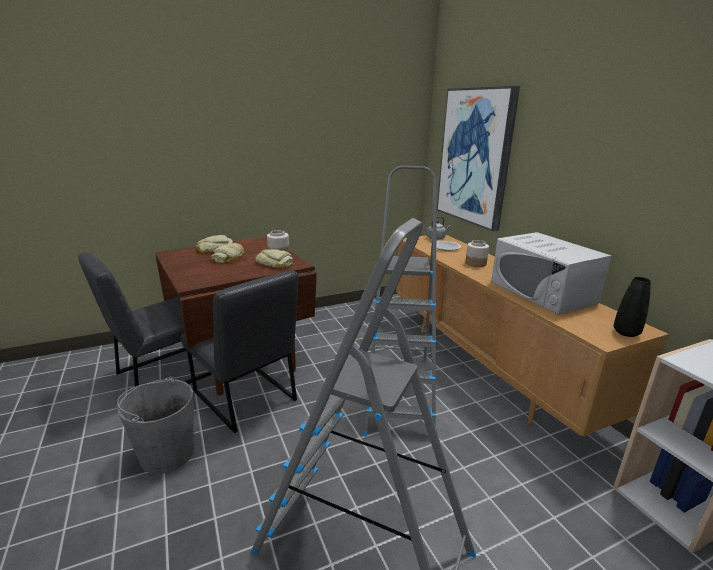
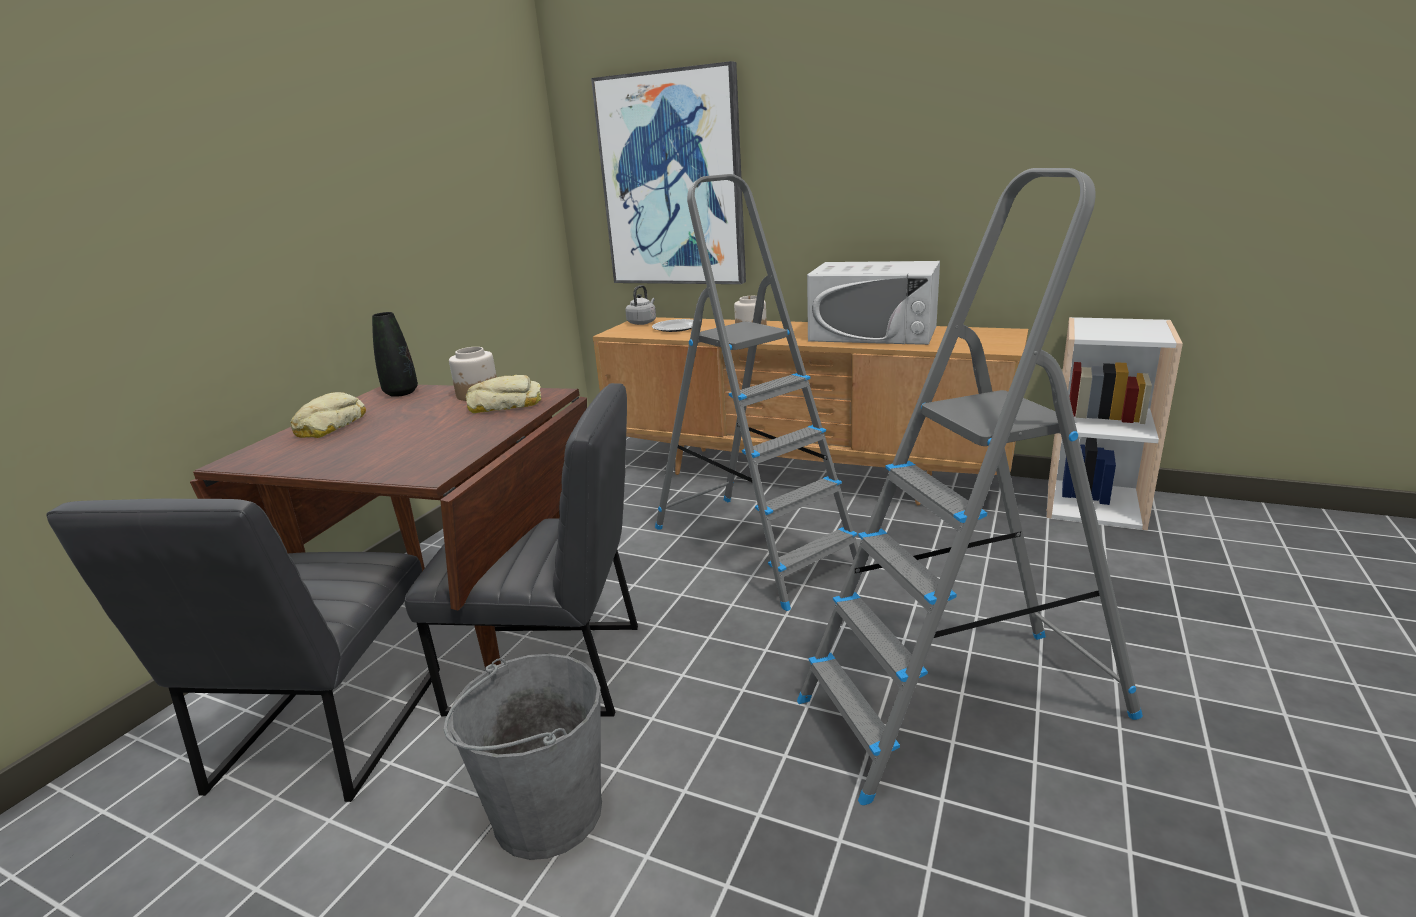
camera: 40 degrees left, 0 degrees up
(229, 257) = (397, 425): bread -> none
(626, 333) = (1003, 338): black vase -> black vase (401, 393)

